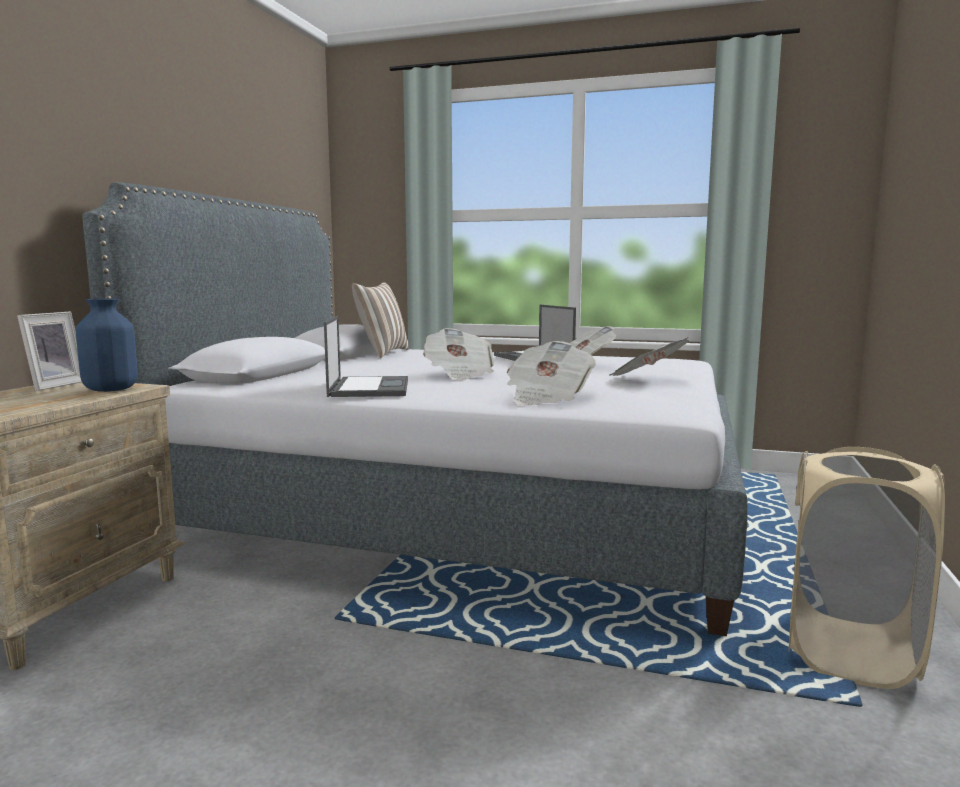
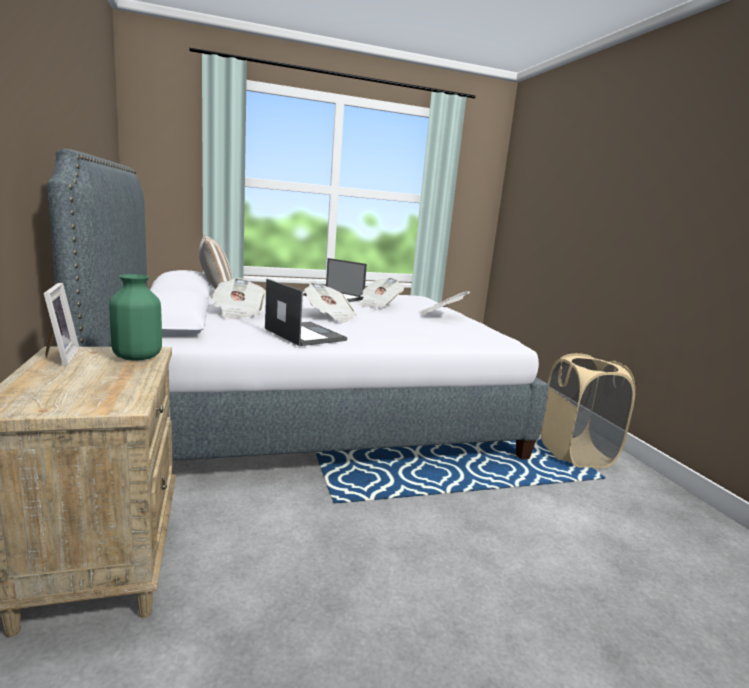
camera: 35 degrees left, 5 degrees up
(111, 389) = (138, 357): blue vase -> green vase
(547, 398) = (428, 336): newspaper -> newspaper (238, 313)

